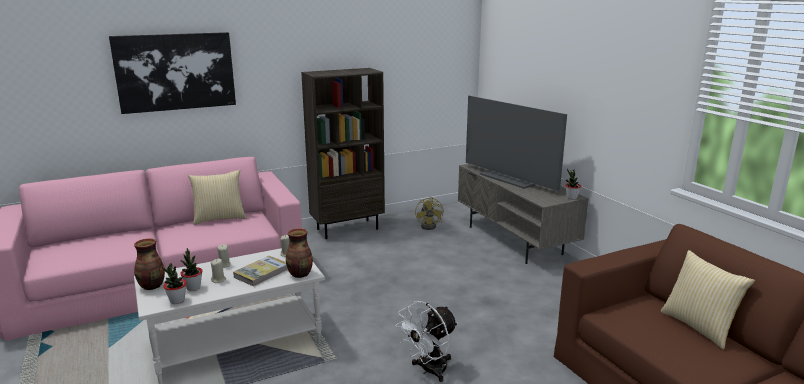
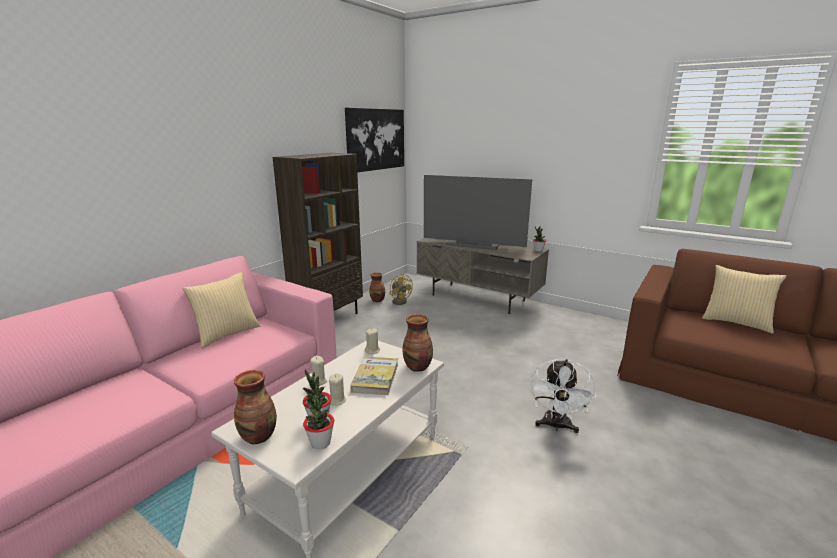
camera: 30 degrees left, 0 degrees up
(175, 72) = (130, 157): picture -> picture (375, 139)
(410, 221) = (378, 300): none -> vase

